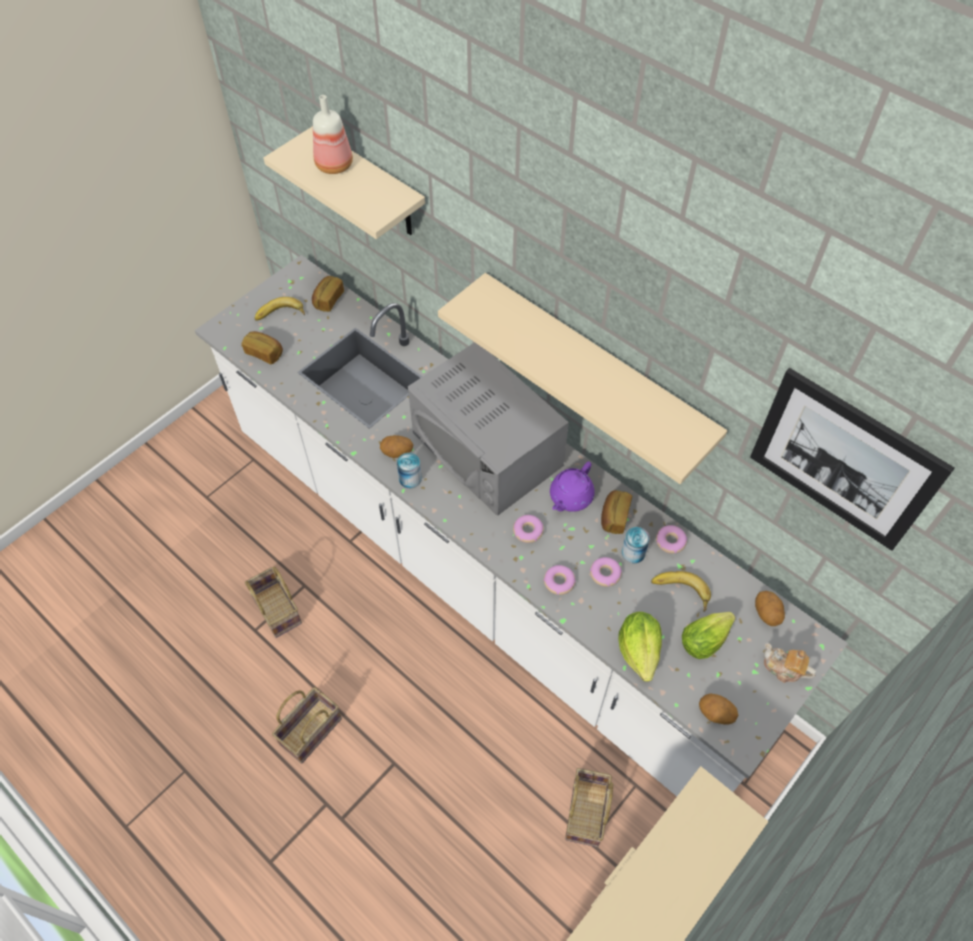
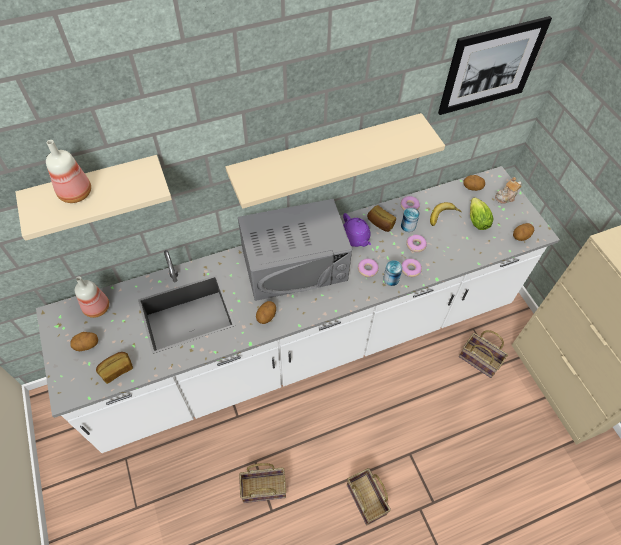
camera: 65 degrees left, 0 degrees up
(280, 315) = (87, 345): banana -> potato
(328, 300) = (97, 307): bread -> bottle
(410, 478) = (292, 317): can -> can (391, 279)
(639, 650) = (471, 252): lettuce -> none

